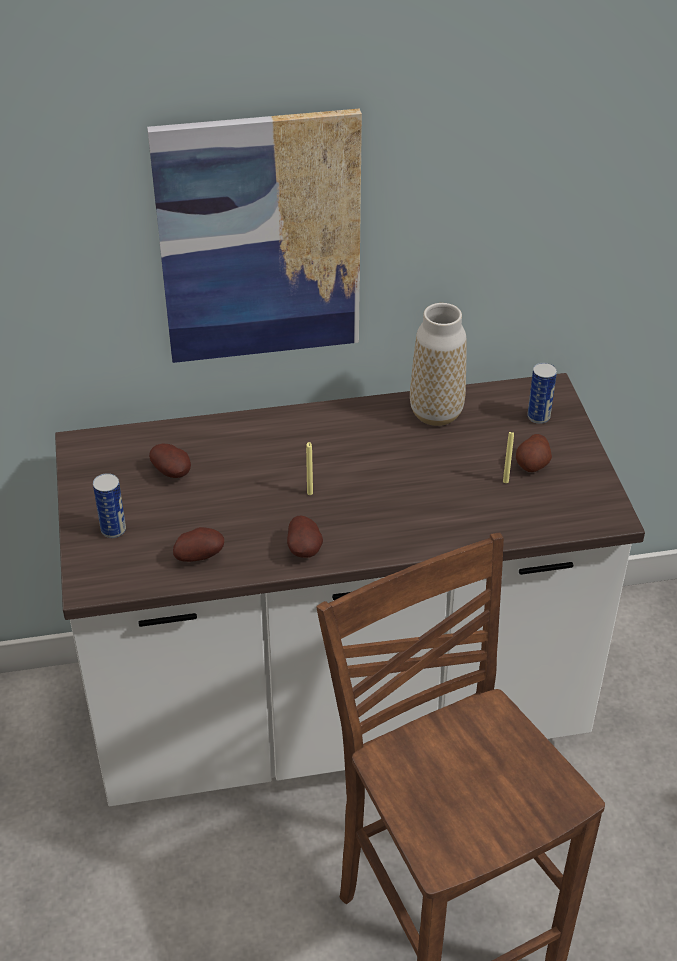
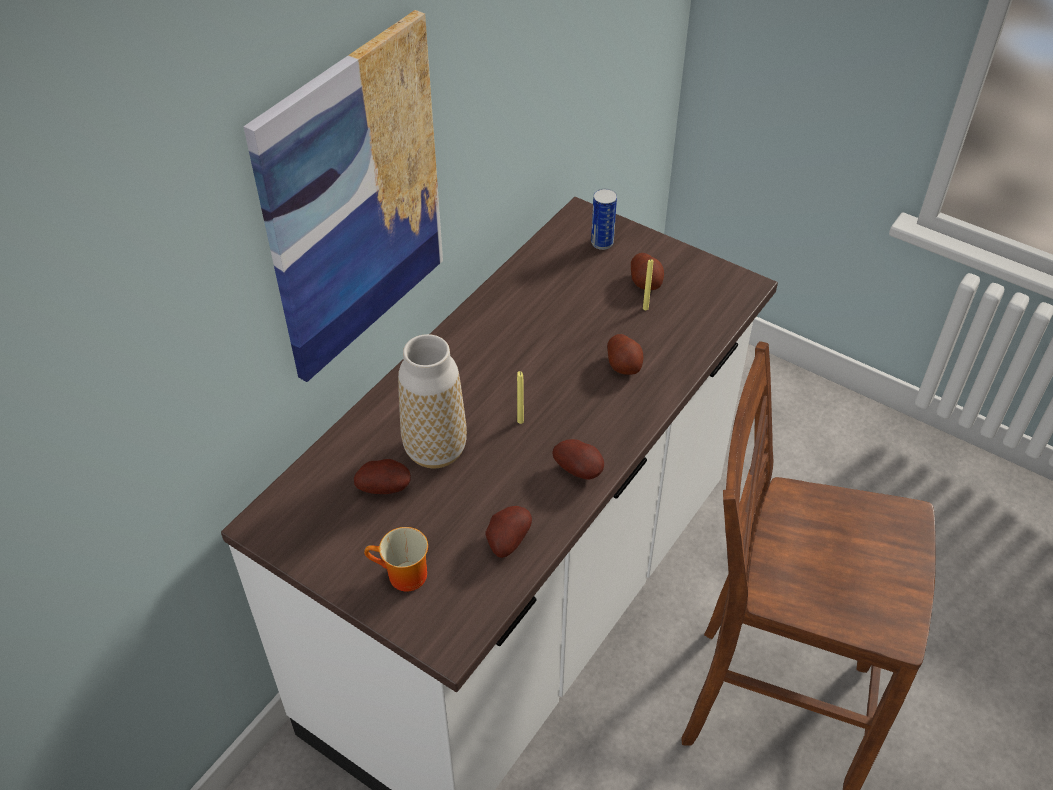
camera: 45 degrees left, 5 degrees up
(113, 530) = (402, 577): can -> mug
(433, 507) = (624, 365): none -> potato
(436, 413) = (527, 289): vase -> vase (435, 450)

